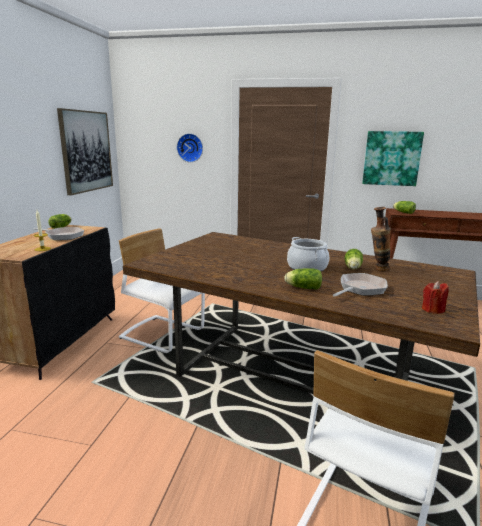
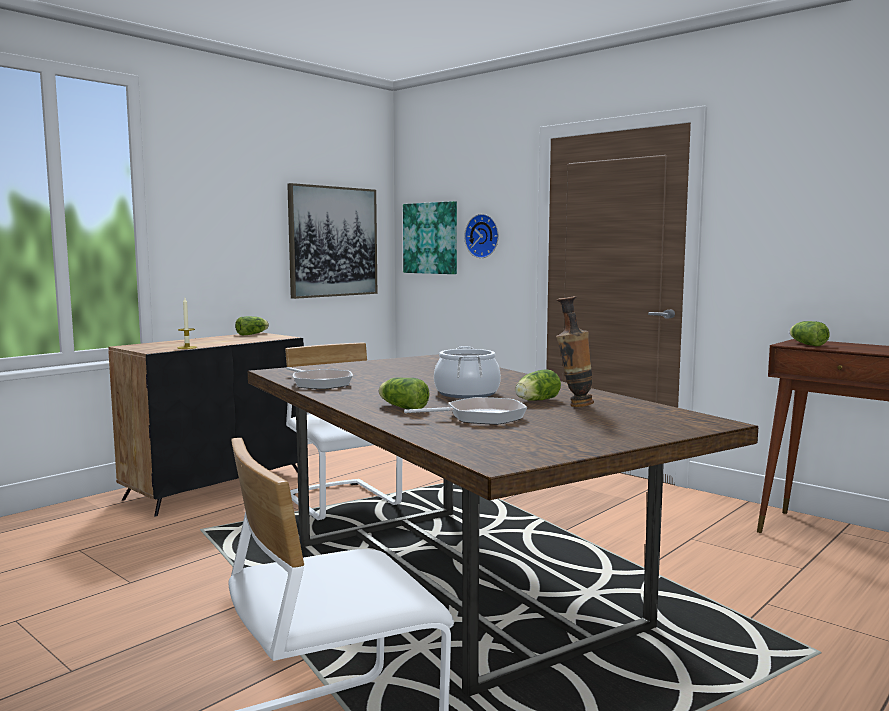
camera: 30 degrees right, 10 degrees down
(62, 236) = (234, 340): frying pan -> frying pan (319, 383)
(391, 158) = (804, 242): picture -> picture (431, 238)
(432, 309) = (525, 445): red candle -> none

